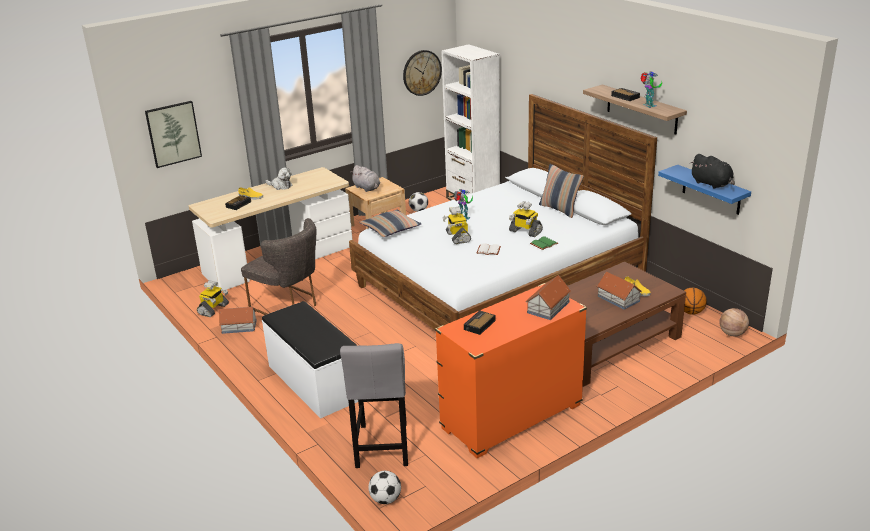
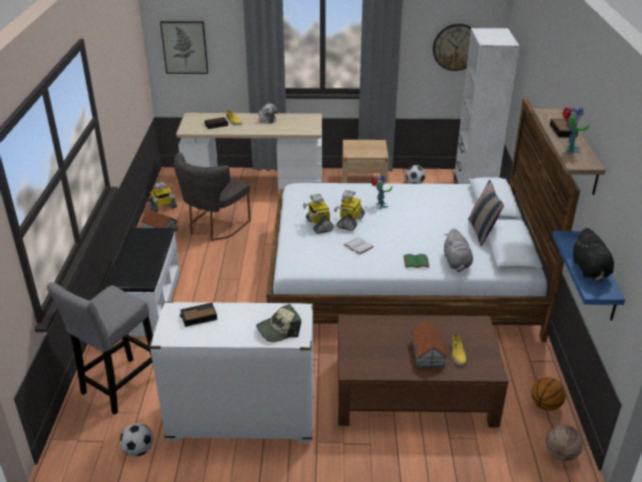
camera: 35 degrees right, 5 degrees up
(289, 305) = (214, 227): grey chair -> grey chair turned 45 degrees clockwise
(367, 188) = (359, 146): grey plush toy -> grey plush toy (457, 263)
(385, 499) = (64, 434): football -> football (138, 450)
(390, 229) = (308, 191): pillow -> none
(511, 417) = (242, 419): orange dresser -> white dresser
(525, 231) = (416, 241): toy robot -> toy robot (318, 225)
(548, 307) = (279, 330): toy house -> cap

